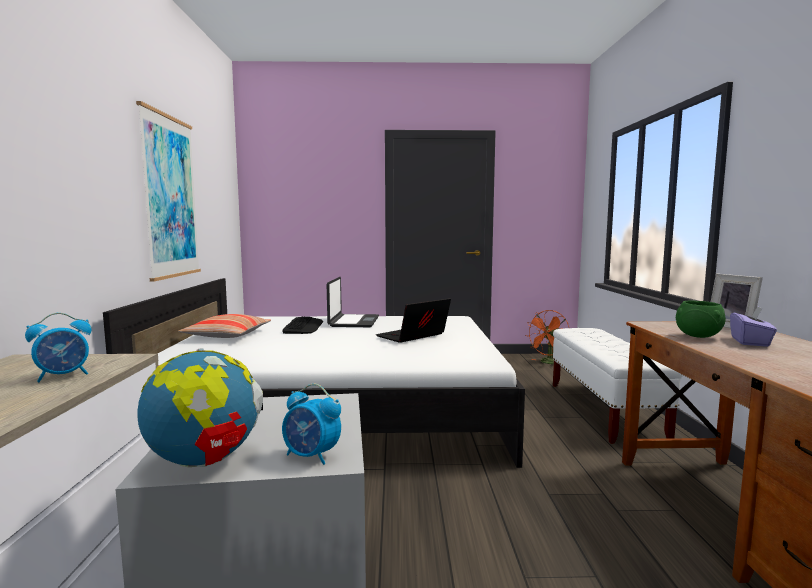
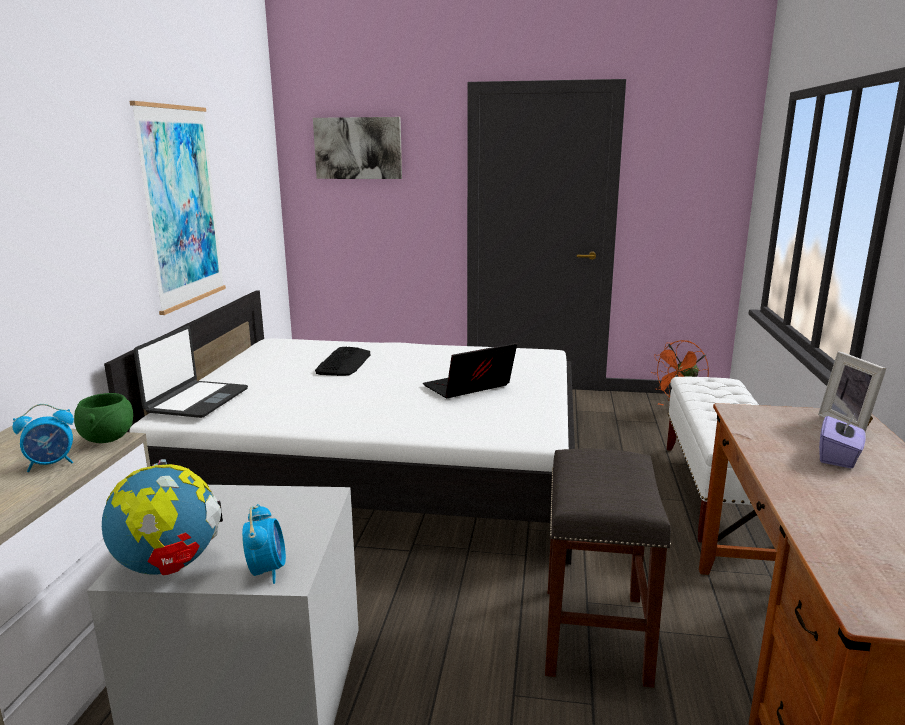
camera: 10 degrees right, 10 degrees up
(227, 335) = (252, 373): pillow -> none
(302, 176) = (358, 148): none -> picture
(312, 456) = (267, 570): alarm clock -> alarm clock turned 135 degrees counterclockwise
(353, 322) = (408, 356): laptop -> laptop (196, 400)
(567, 517) = (594, 632): none -> grey stool
(698, 336) = (779, 442): green bowl -> green bowl (109, 440)

